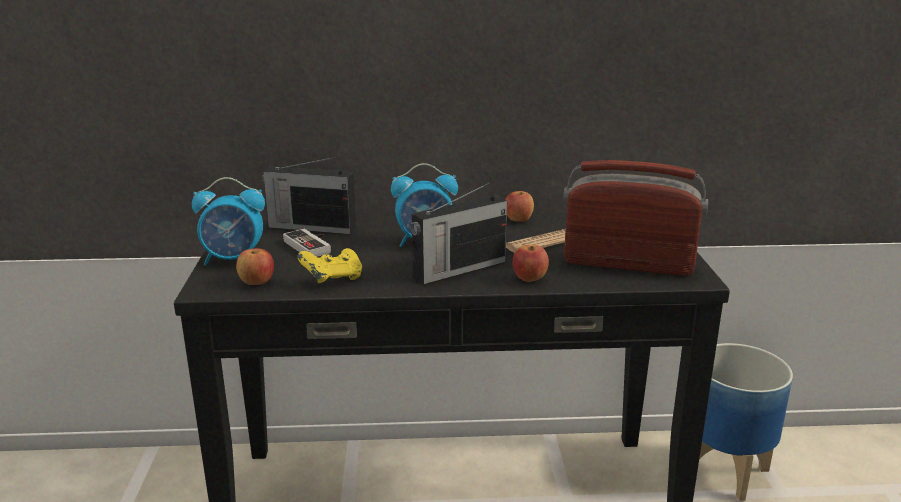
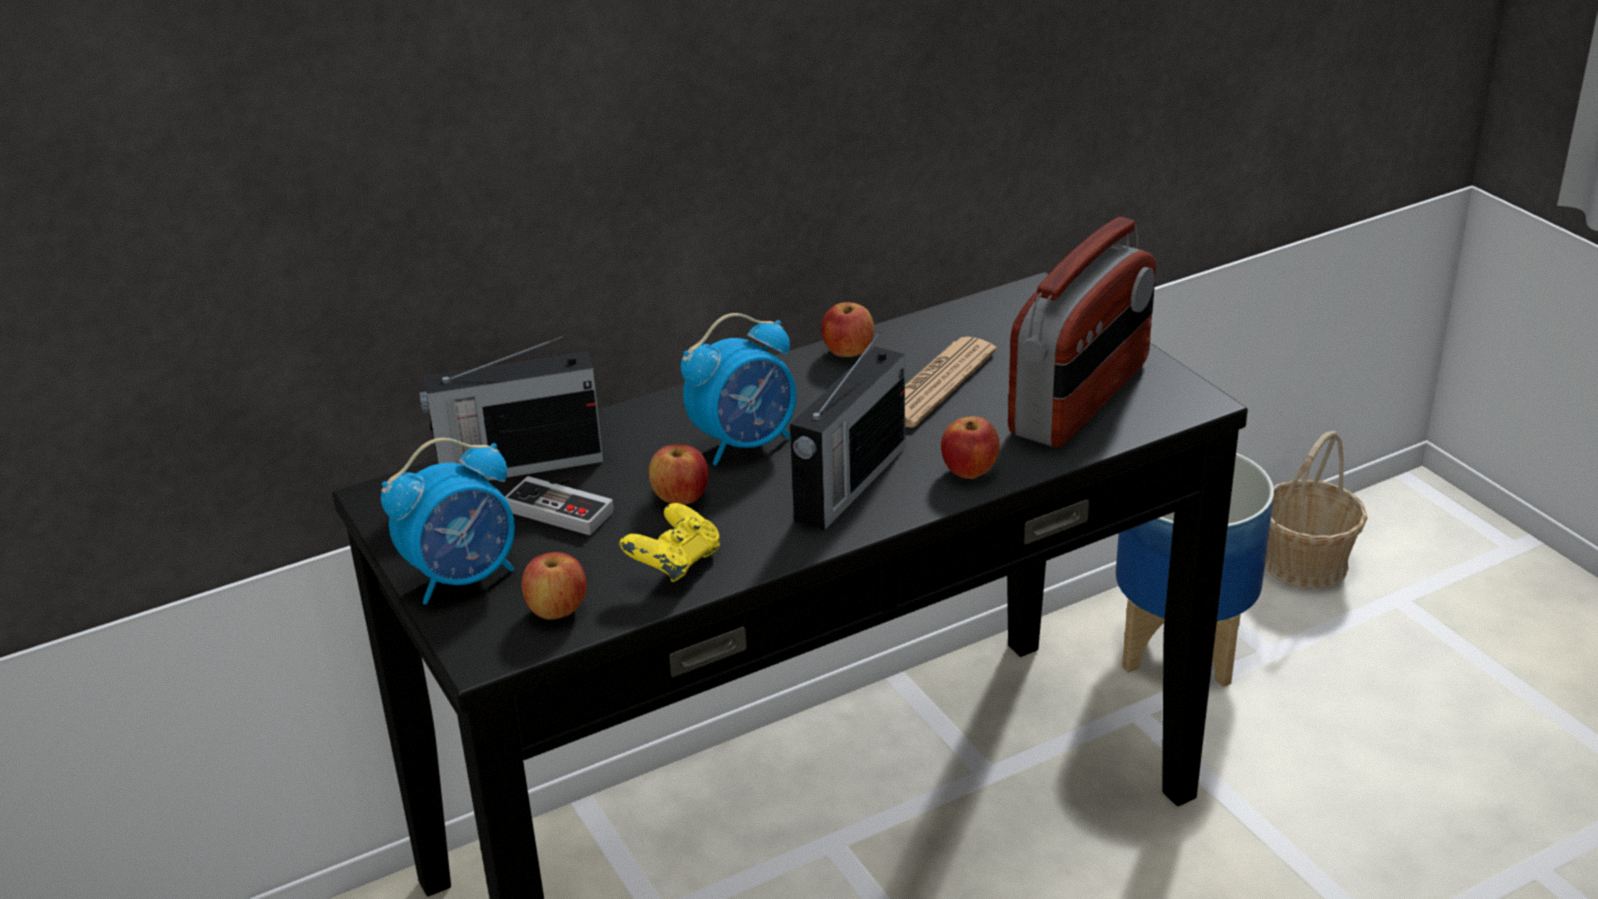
camera: 25 degrees left, 10 degrees up
(368, 255) = (680, 498): none -> apple
(628, 263) = (1081, 398): radio -> radio turned 135 degrees clockwise
(833, 451) = (1306, 563): none -> basket

